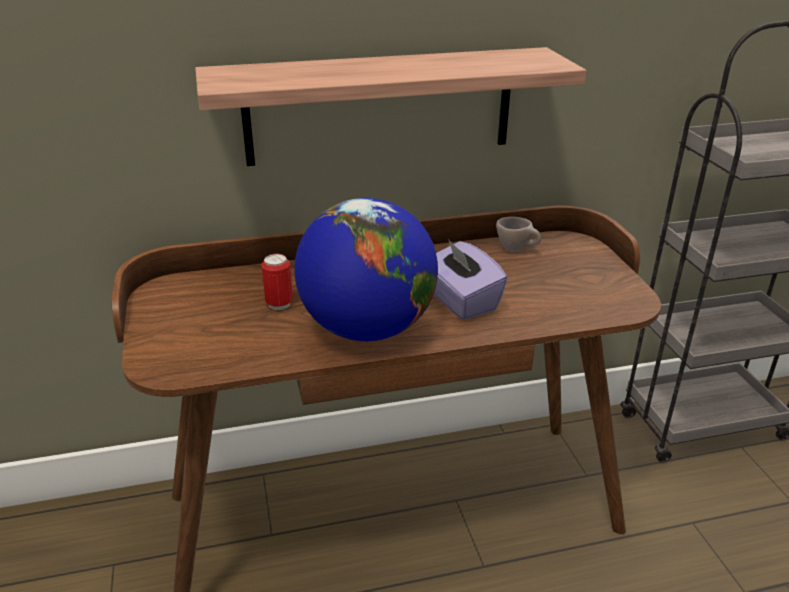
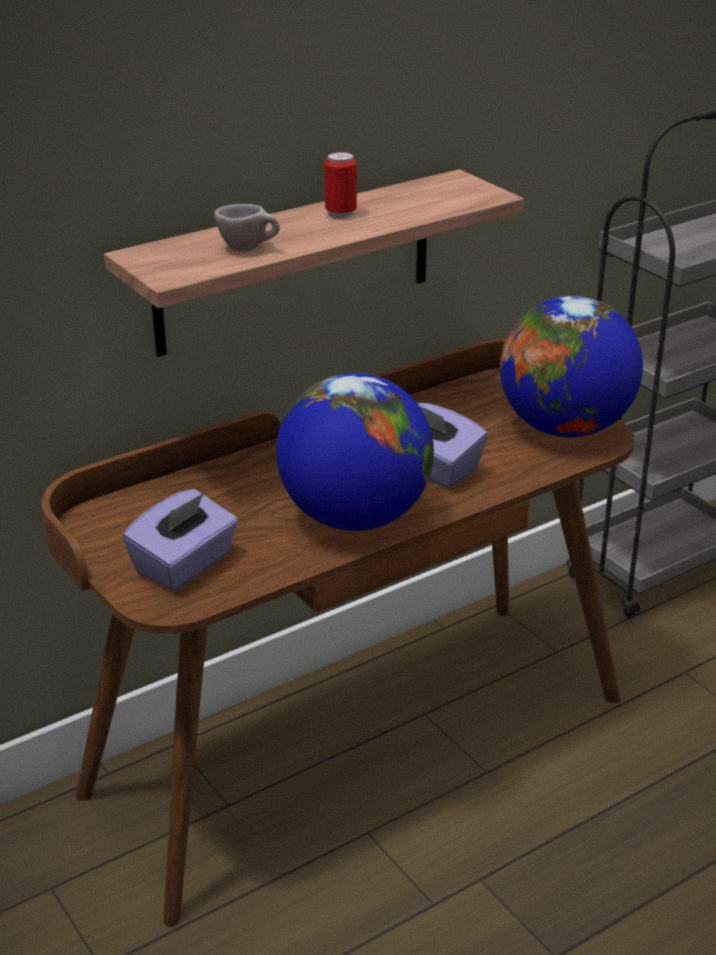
camera: 20 degrees left, 0 degrees up
(202, 339) = (184, 565): none -> purple tissue box
(279, 304) = (239, 511): can -> can (340, 214)
(517, 250) = (458, 400): beige cup -> beige cup (249, 249)
(598, 288) = (565, 428): none -> globe

